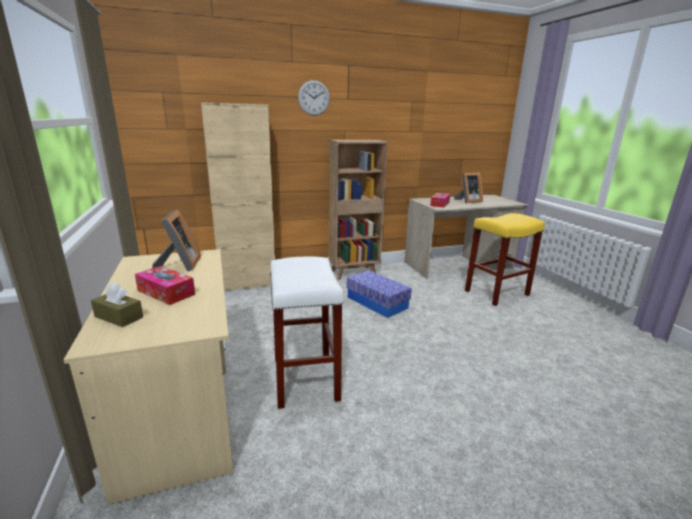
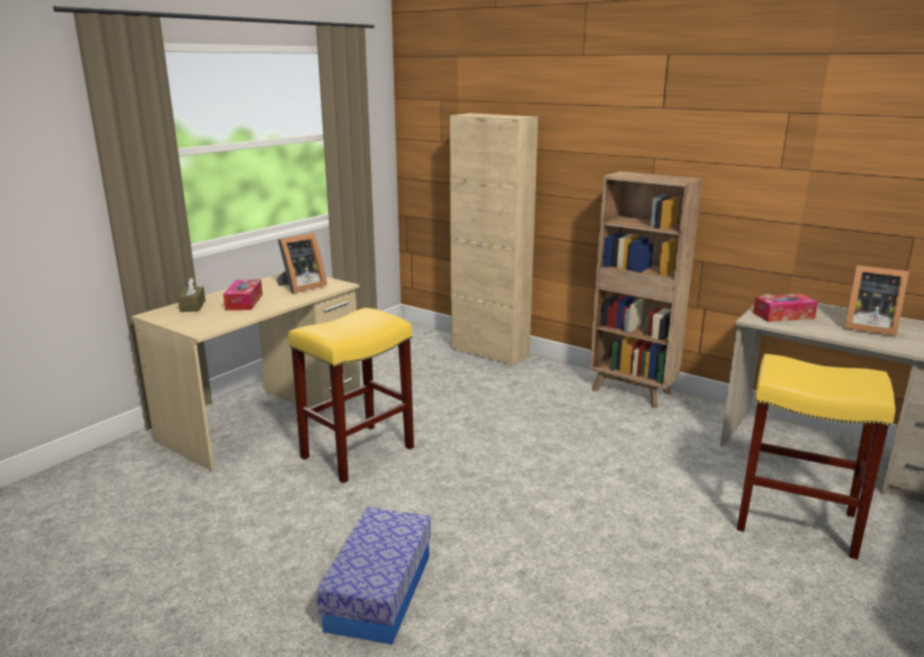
camera: 55 degrees right, 0 degrees up
(306, 379) = (357, 453): white stool -> yellow stool
(314, 98) = (608, 107): wall clock -> none
(377, 302) = (574, 435): storage box -> storage box (379, 591)

